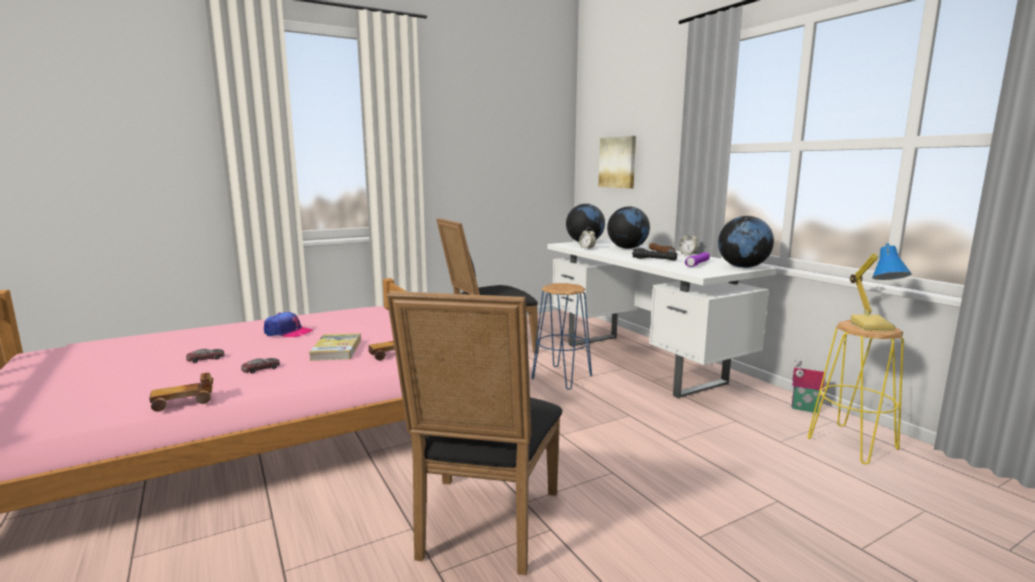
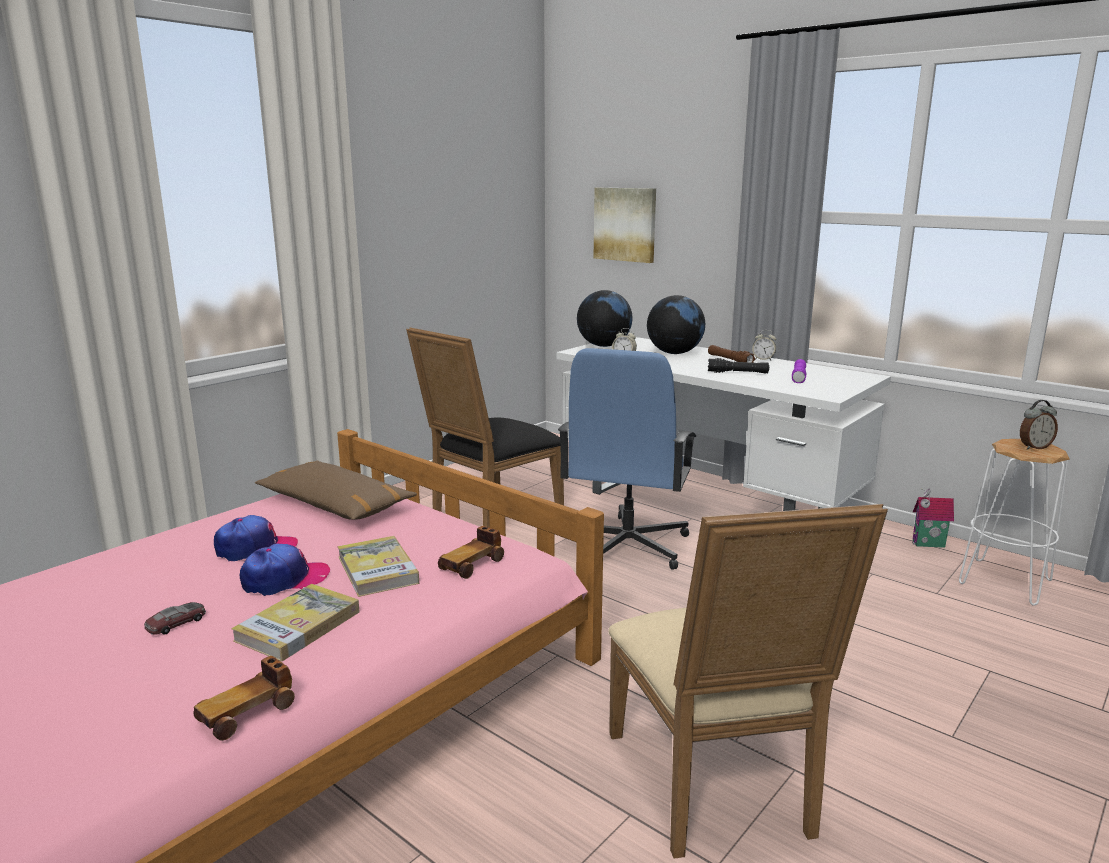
camera: 20 degrees left, 5 degrees up
(261, 369) = (298, 626): toy car -> book
(283, 347) = (285, 579): none -> cap
(356, 318) = (335, 505): none -> brown pillow
(483, 528) = (717, 790): black chair -> beige chair
(561, 377) = (625, 546): blue stool -> blue office chair
(742, 267) = (855, 378): globe -> none
(851, 443) = (1003, 581): yellow stool -> white stool
(872, 326) = (1034, 447): table lamp -> alarm clock

